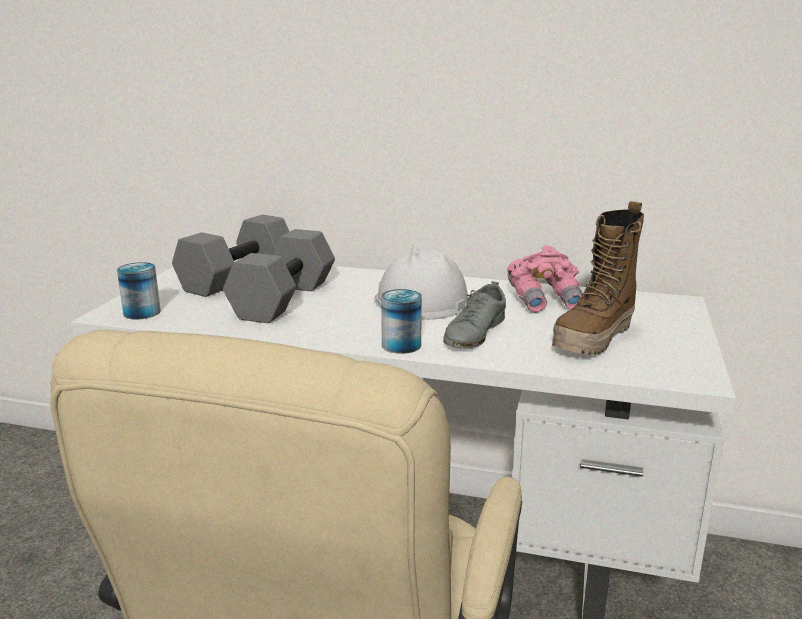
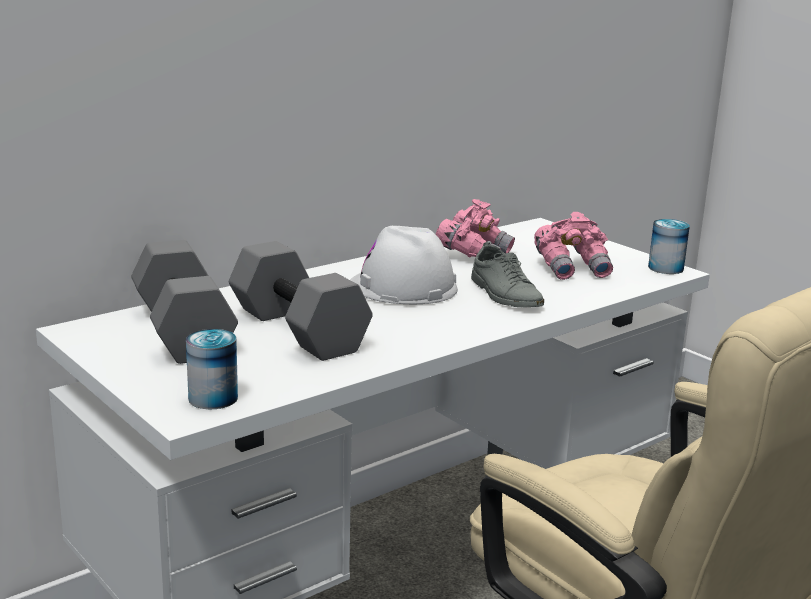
camera: 55 degrees left, 0 degrees up
(401, 345) = (493, 322): can -> can (665, 268)
(594, 339) = (572, 269): boot -> pink binoculars

